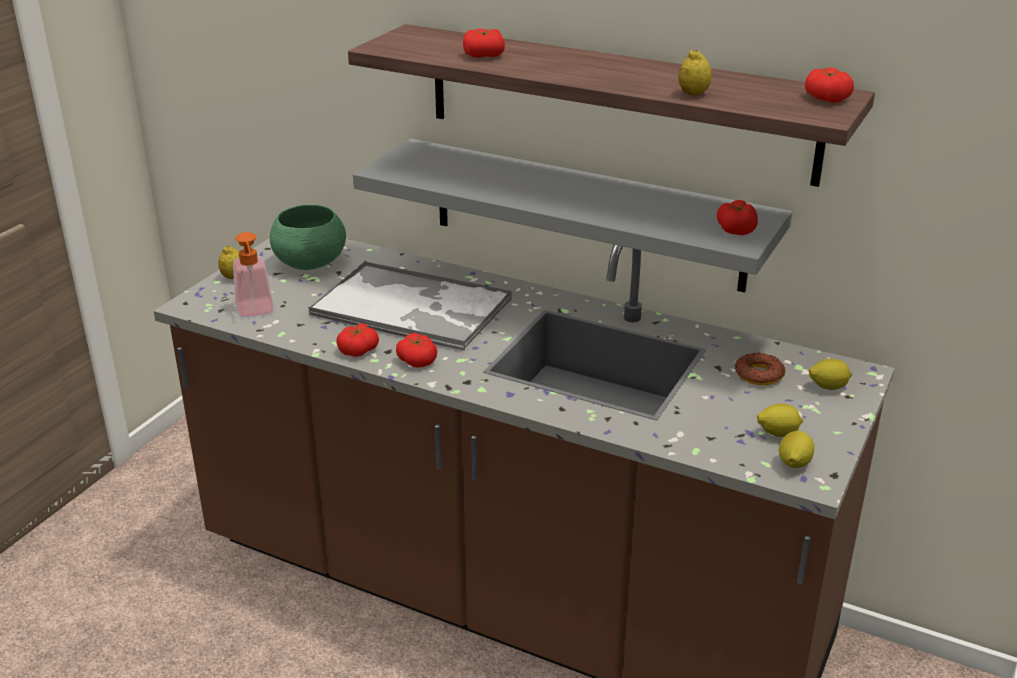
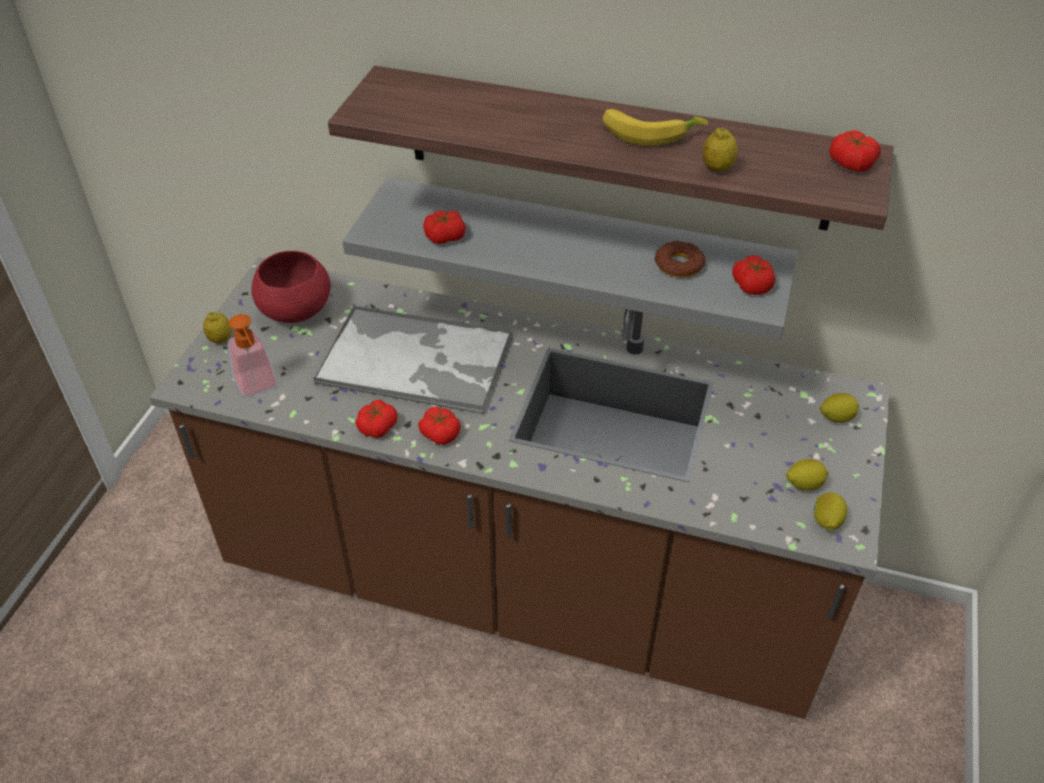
camera: 10 degrees left, 15 degrees up
(309, 263) = (295, 310): green bowl -> red bowl
(483, 55) = (478, 118): tomato -> tomato (445, 236)
(639, 71) = (649, 133): none -> banana
(759, 374) = (770, 410): donut -> donut (679, 265)

